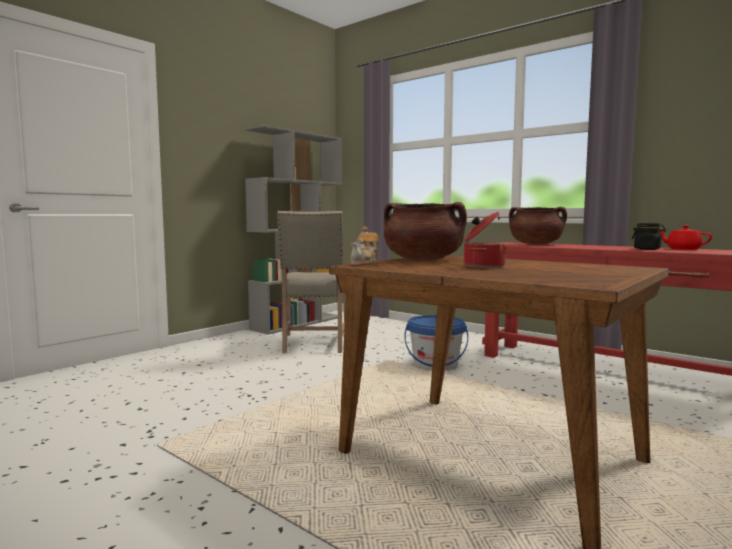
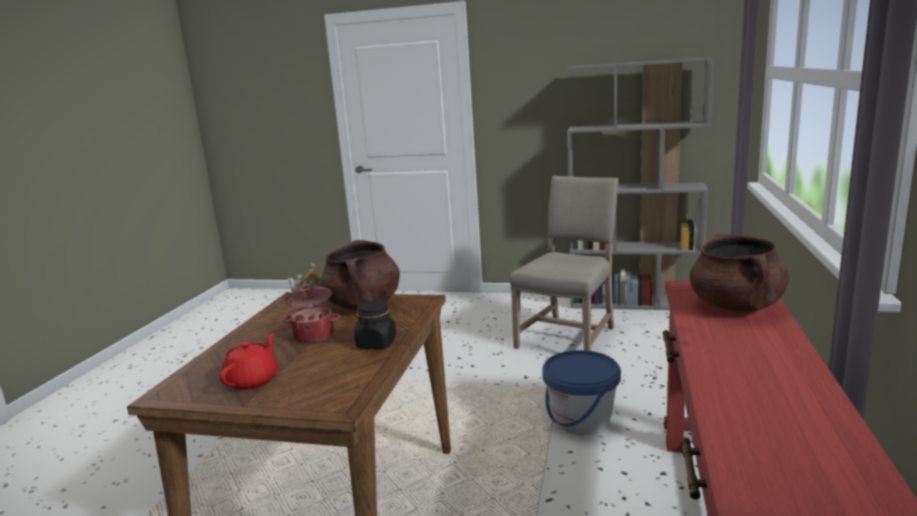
camera: 65 degrees right, 10 degrees up
(314, 344) = (569, 337): beige chair -> beige chair turned 150 degrees clockwise
(647, 249) = (745, 395): black jar -> black jar (376, 343)
(683, 249) = (813, 428): red teapot -> red teapot (253, 380)

